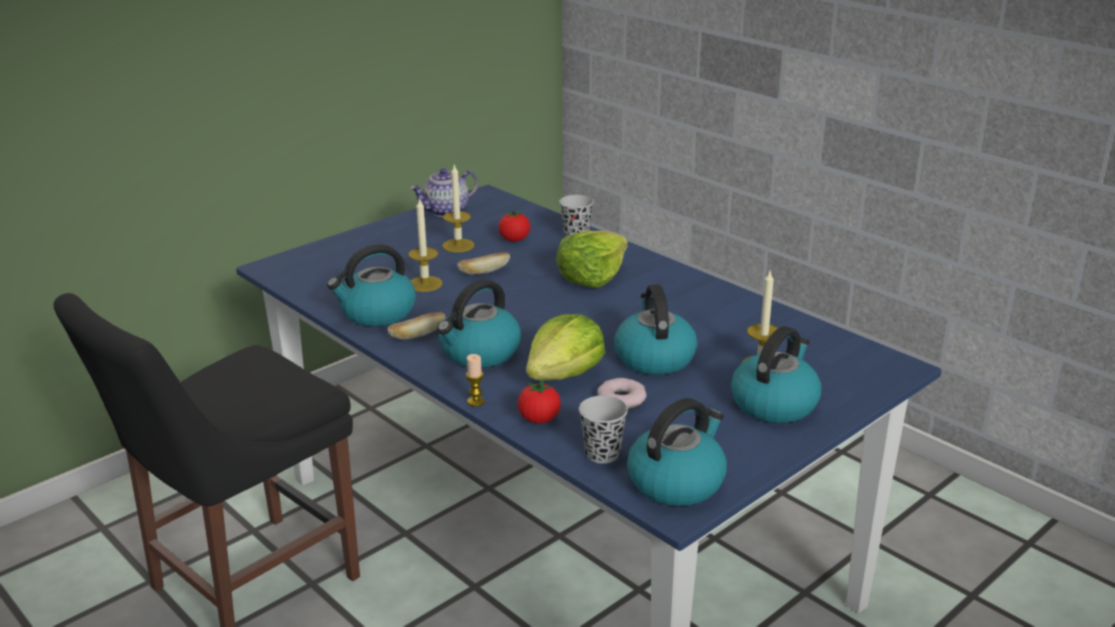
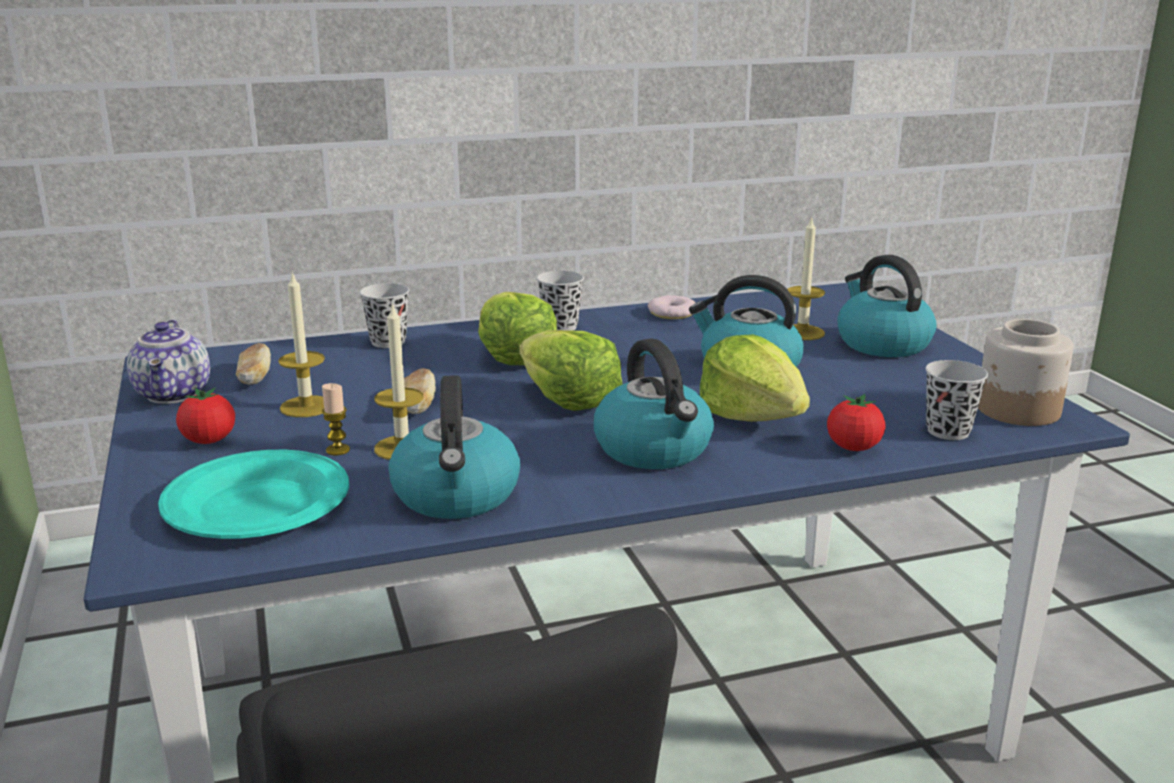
camera: 65 degrees left, 5 degrees down
(335, 271) = (256, 505): none -> turquoise plate
(417, 335) = (563, 479): bread -> bread (254, 378)
(476, 401) = (785, 474): candle -> candle (338, 450)
(514, 240) = (344, 373): tomato -> tomato (209, 440)
(533, 310) = (568, 400): none -> lettuce
(621, 398) = (830, 400): donut -> donut (672, 313)
(664, 277) = (560, 327): none -> black cup
(677, 481) = (1018, 410): kettle -> jar

